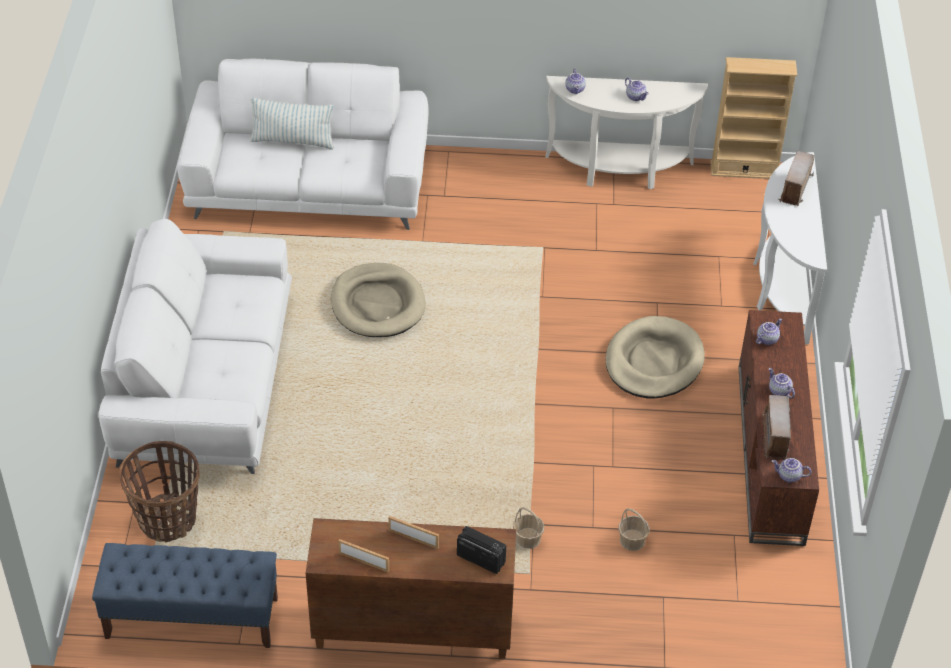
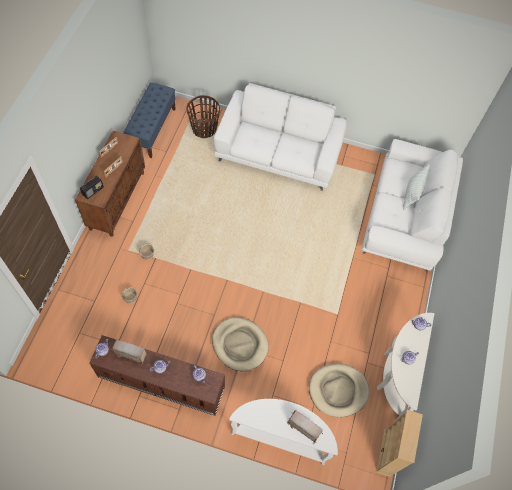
camera: 100 degrees right, 15 degrees up
(378, 304) = (311, 228): beige dog bed -> beige dog bed (338, 390)

